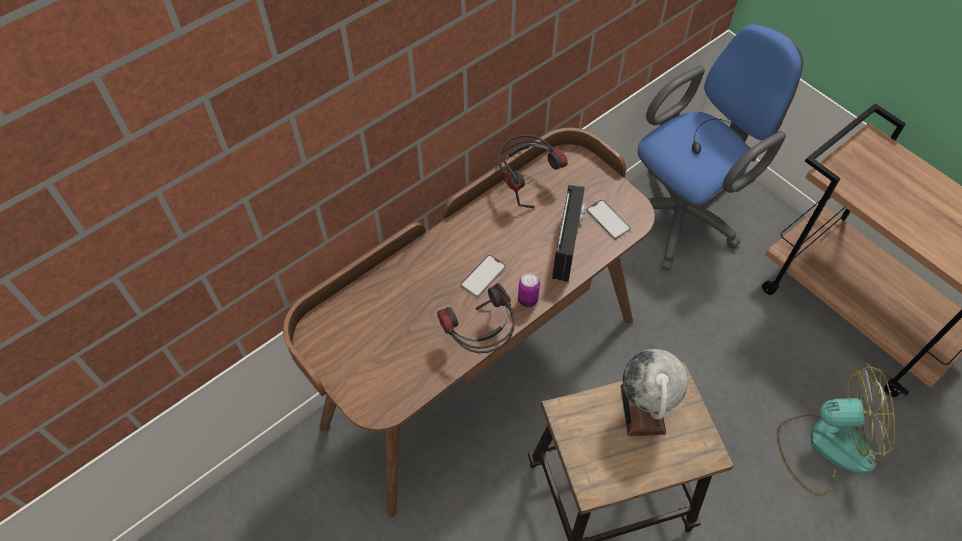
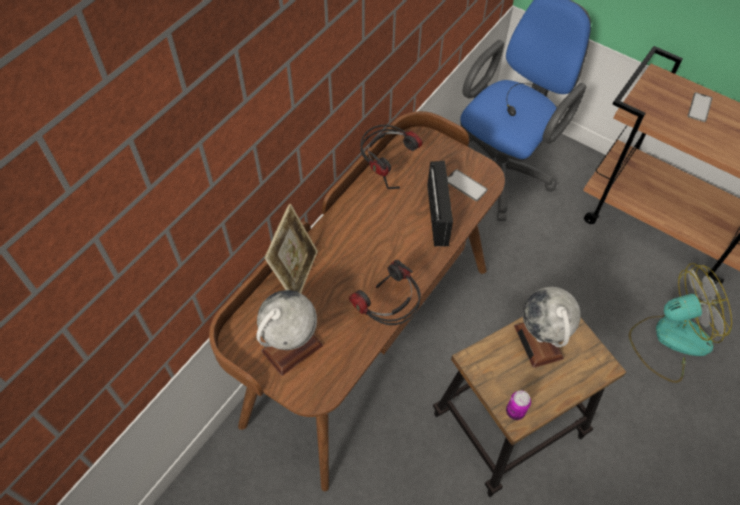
camera: 15 degrees left, 0 degrees up
(368, 354) = (292, 348): none -> globe
(395, 276) = (295, 273): none -> picture frame
(483, 276) = (373, 256): phone -> phone (699, 107)
(527, 300) = (418, 269): can -> can (515, 411)

